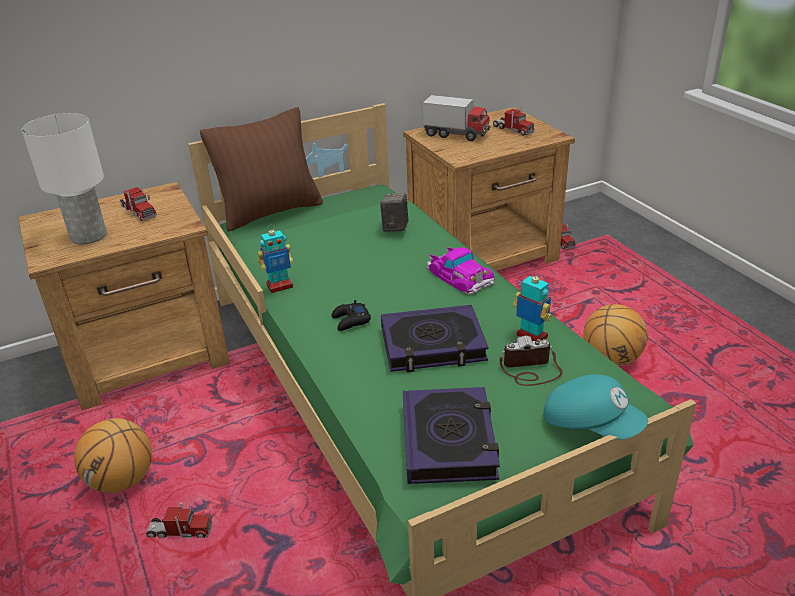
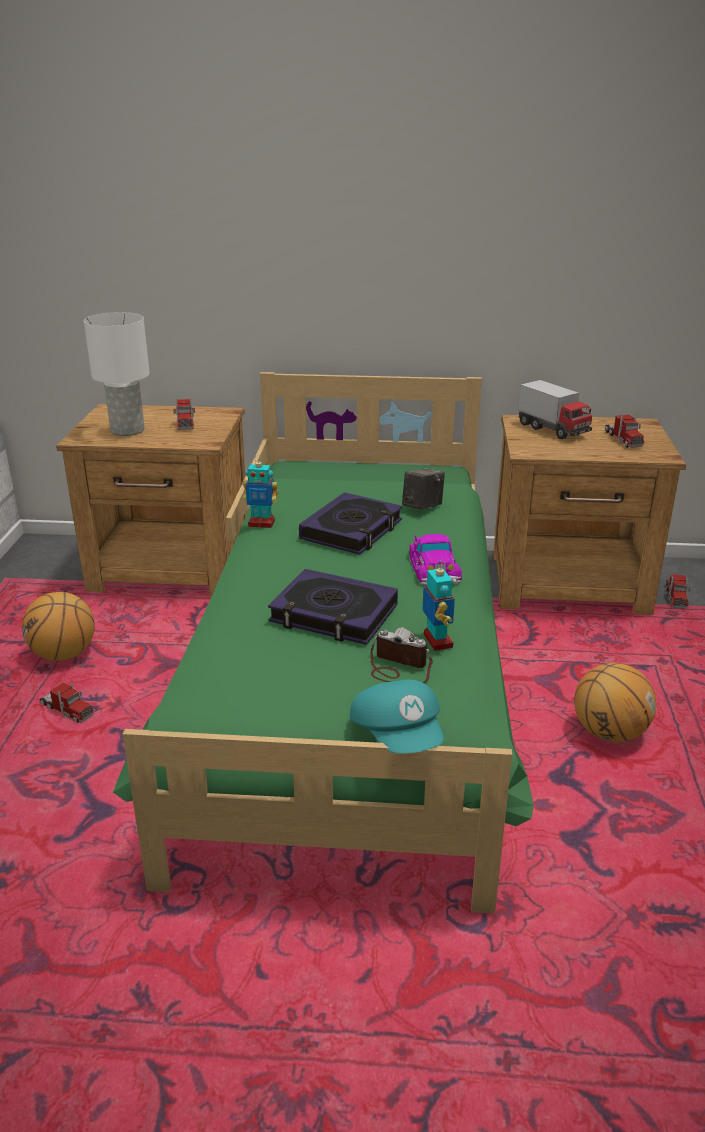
camera: 30 degrees right, 5 degrees down
(270, 212) = (327, 463): brown pillow -> none
(351, 321) = (286, 570): black game controller -> none
(449, 441) = (251, 694): book -> book (352, 530)

